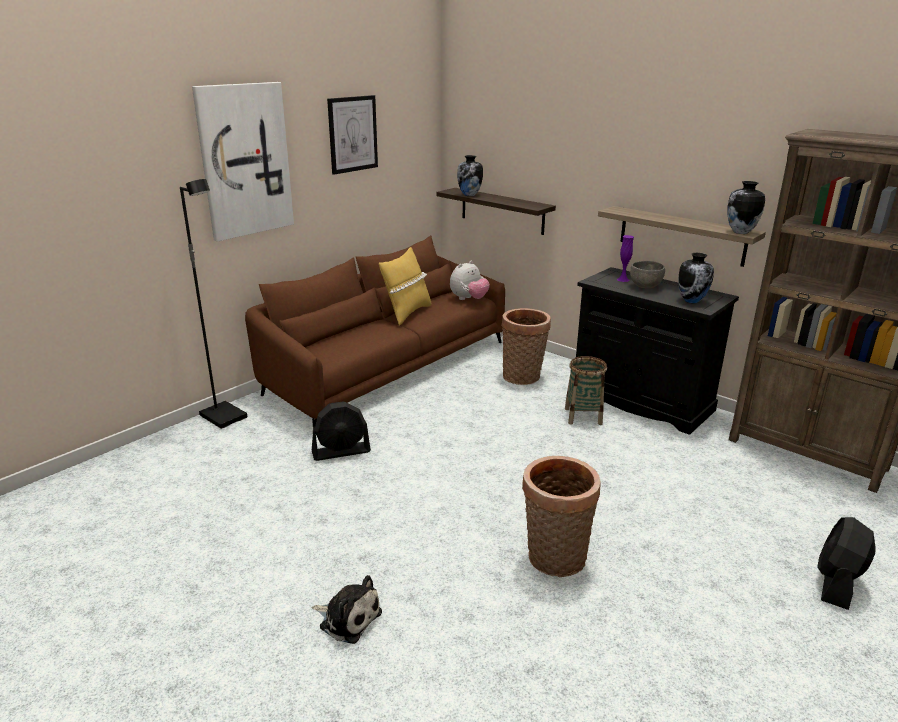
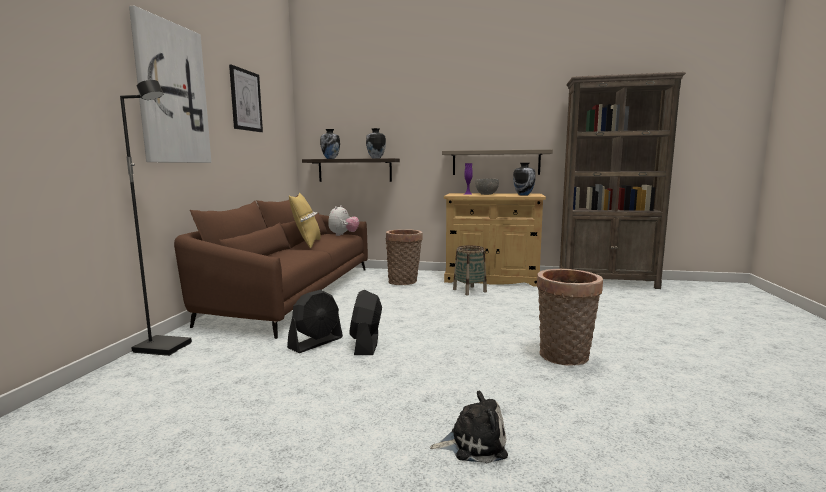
camera: 30 degrees left, 15 degrees down
(640, 401) = (491, 279): black cabinet -> beige cabinet
(740, 232) = (540, 149): vase -> vase (376, 158)
(837, 583) = (711, 324): black fan -> black fan (366, 344)

